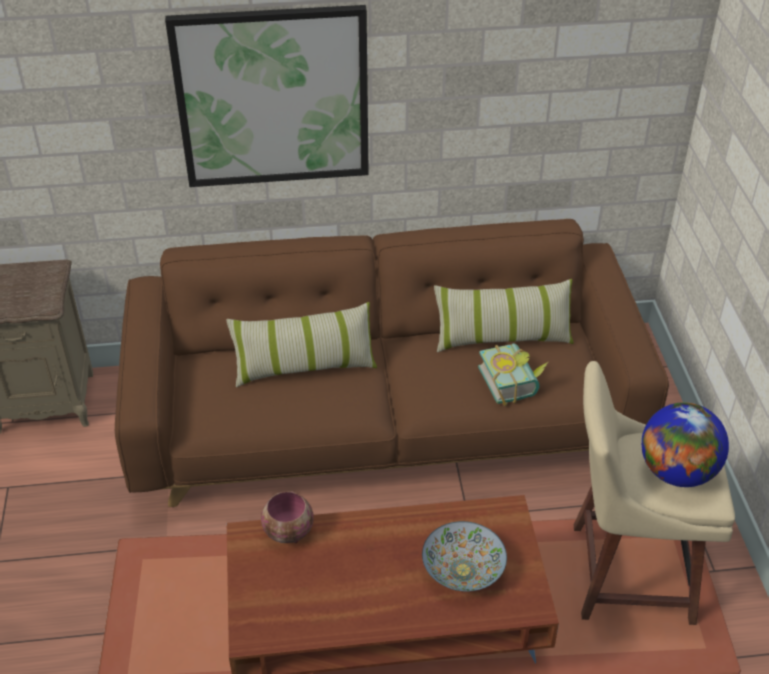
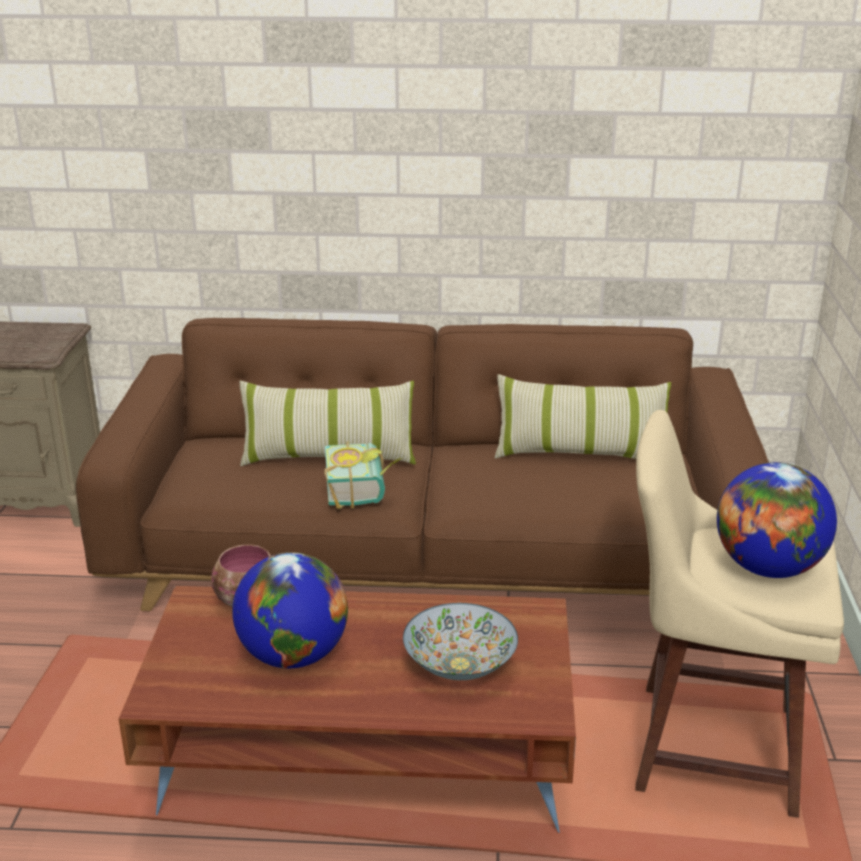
camera: 10 degrees right, 15 degrees down
(273, 97) = (327, 136): picture -> none
(339, 579) = (293, 655): none -> globe
(513, 382) = (582, 492): book -> book (363, 490)

